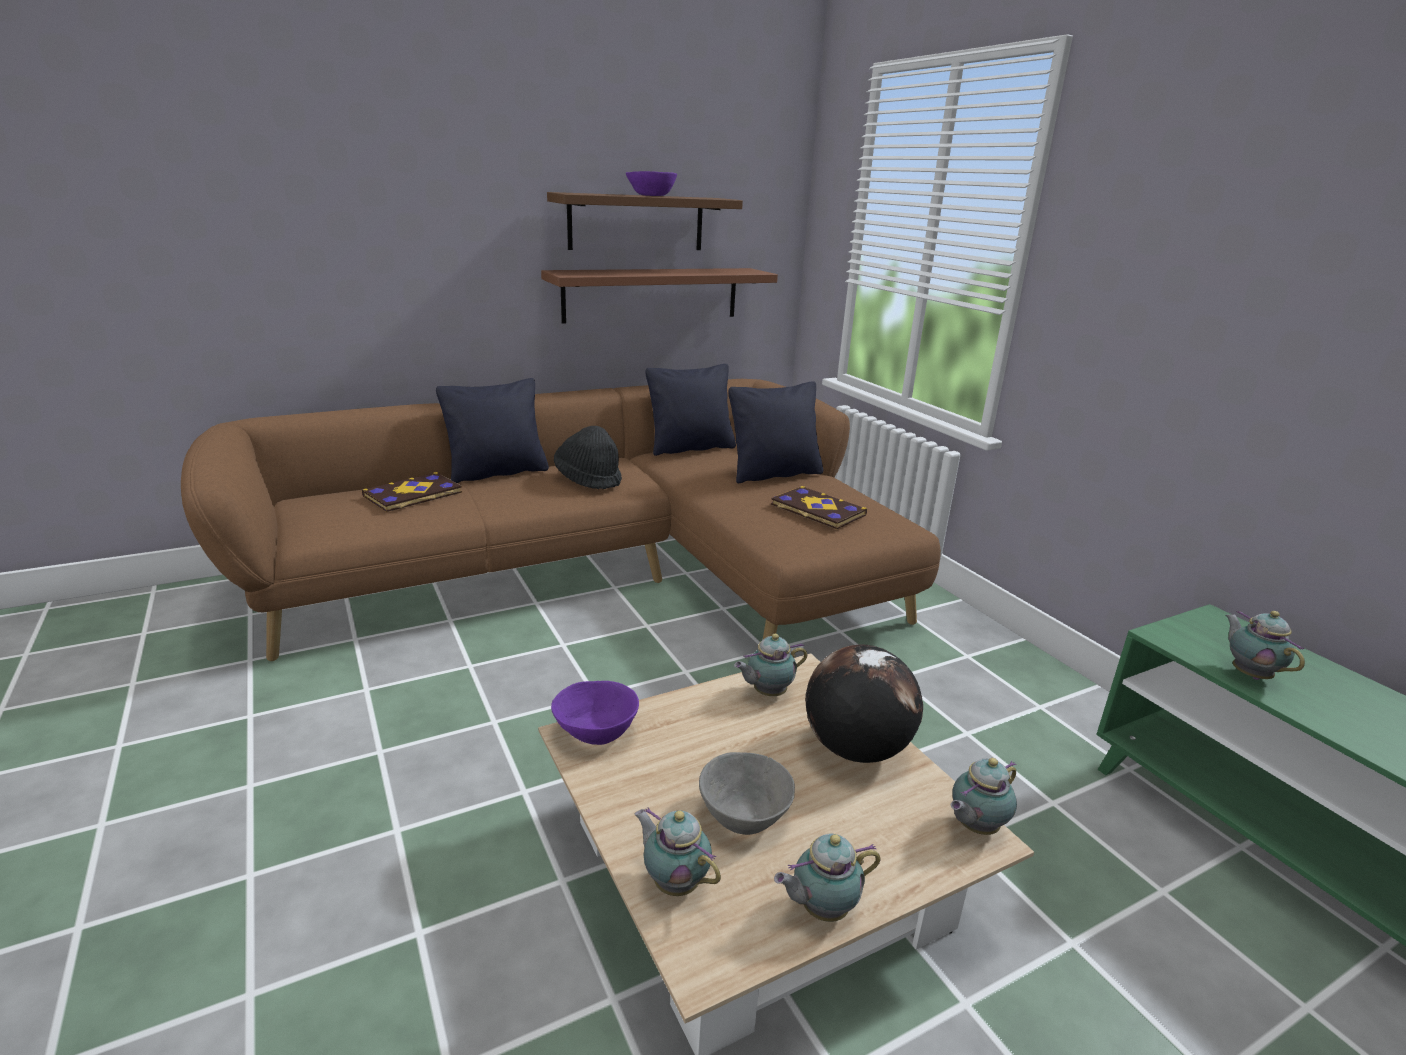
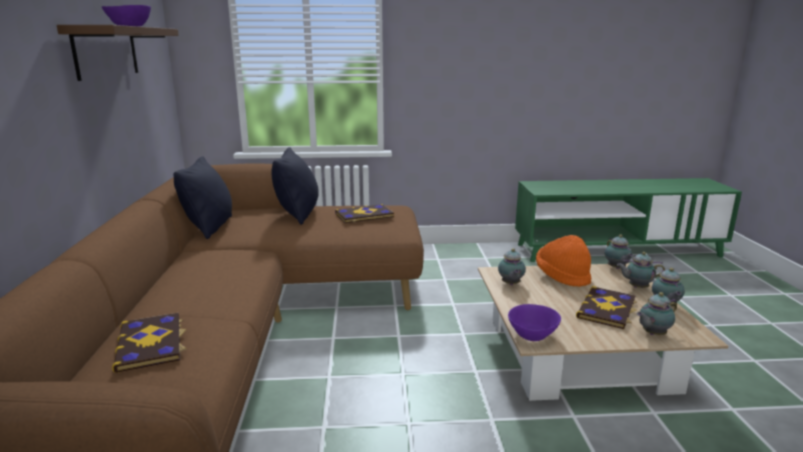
camera: 65 degrees left, 5 degrees down
(497, 473) = (145, 301): black pillow -> none
(588, 479) = (221, 267): black hat -> none
(652, 294) = (124, 114): brown shelf -> none
(745, 816) = (607, 309): grey bowl -> book
(855, 749) = (562, 276): globe -> orange hat
(1248, 674) = (570, 190): teapot -> teapot (636, 287)

